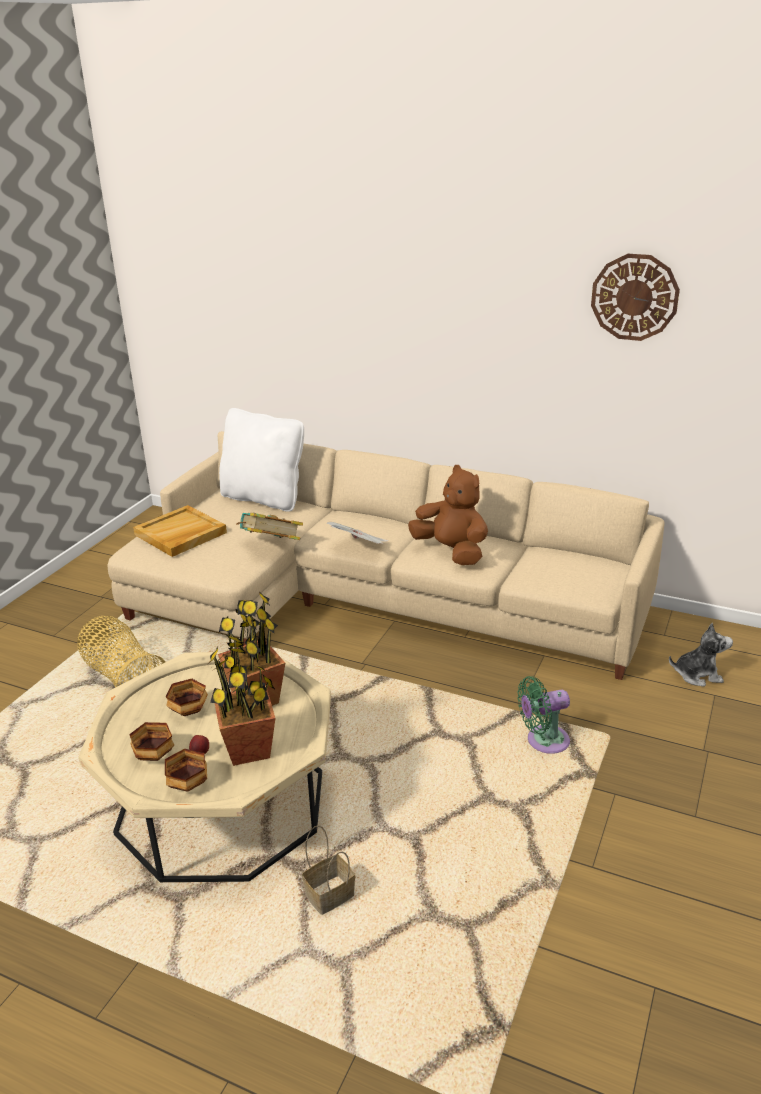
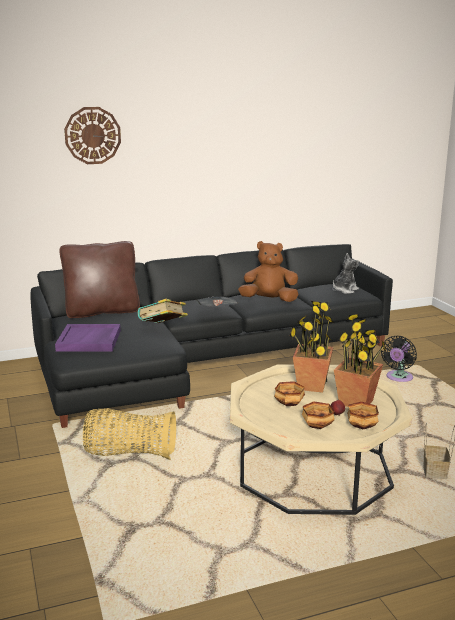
camera: 45 degrees left, 10 degrees down
(180, 534) = (89, 341): beige tray -> purple tray
(264, 498) = (102, 311): white pillow -> brown pillow
(367, 598) = (201, 361): beige sofa -> black sofa
(543, 741) = (398, 378): green fan -> black fan
(634, 297) = (321, 125): wall clock -> wall clock (92, 135)
(697, 675) = (405, 333): plush toy -> plush toy (344, 290)

